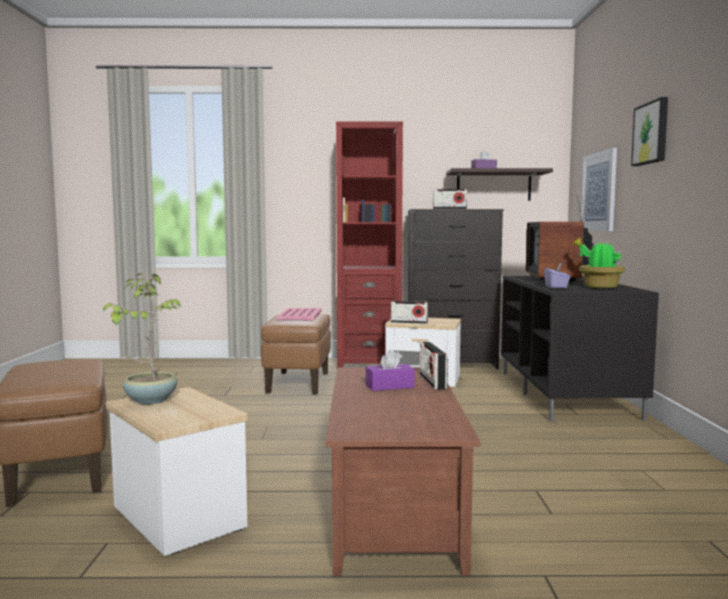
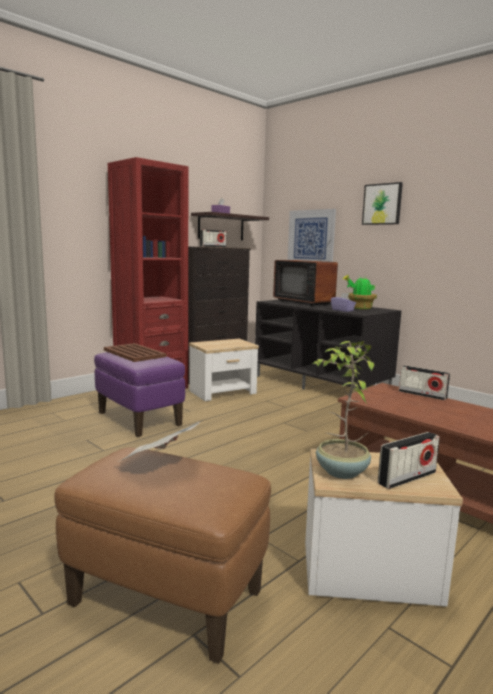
camera: 45 degrees left, 5 degrees up
(72, 365) = (159, 463): none -> newspaper
(298, 383) = (139, 419): brown ottoman -> purple ottoman
(300, 315) = (134, 353): pink tray -> brown tray
(389, 386) = (420, 405): purple tissue box -> none
(409, 322) = (221, 347): radio -> radio (407, 478)

